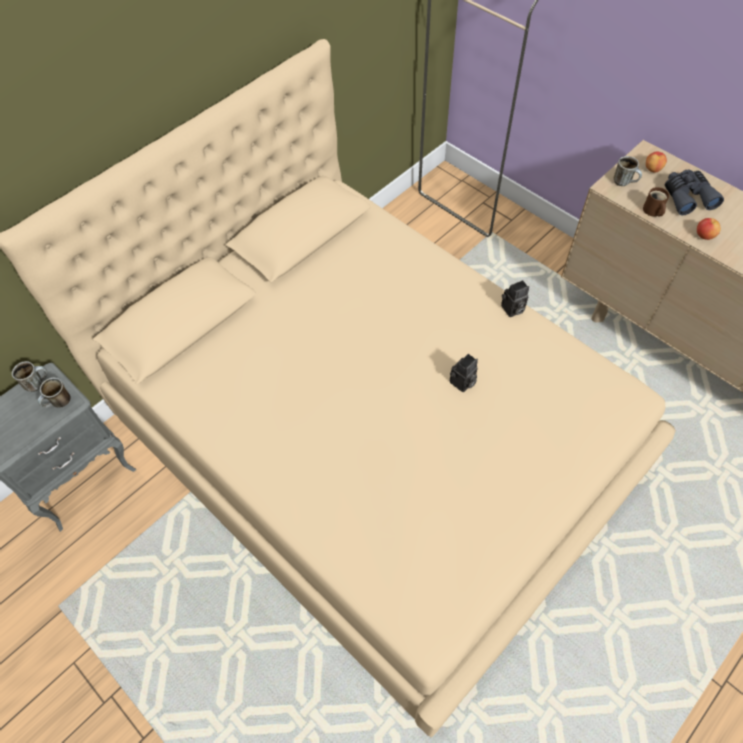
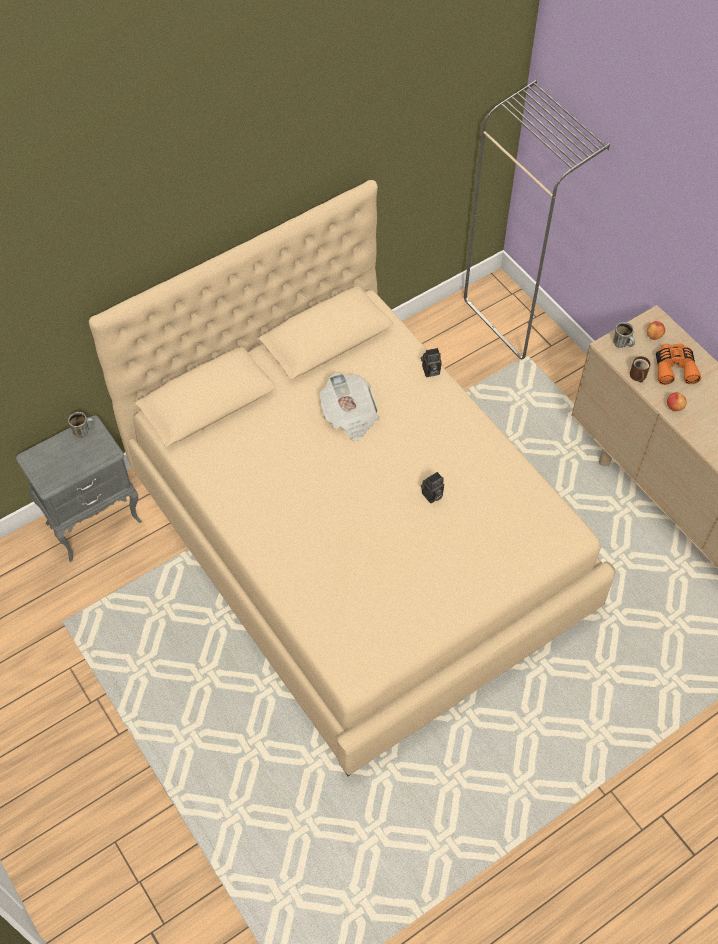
camera: 10 degrees right, 0 degrees up
(59, 404) = (100, 451): mug -> none
(346, 311) = (349, 416): none -> newspaper
(512, 310) = (493, 441): camera -> camera (430, 371)
(687, 197) = (674, 368): grey binoculars -> orange binoculars

